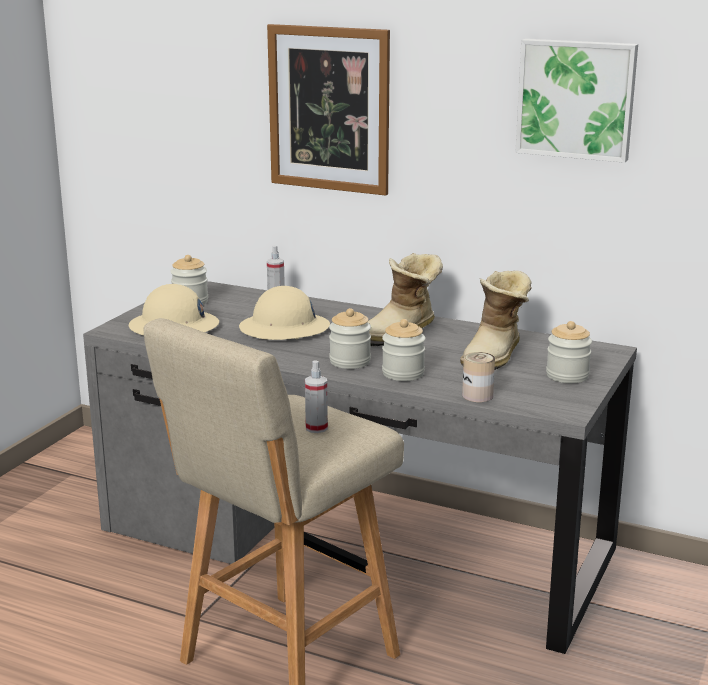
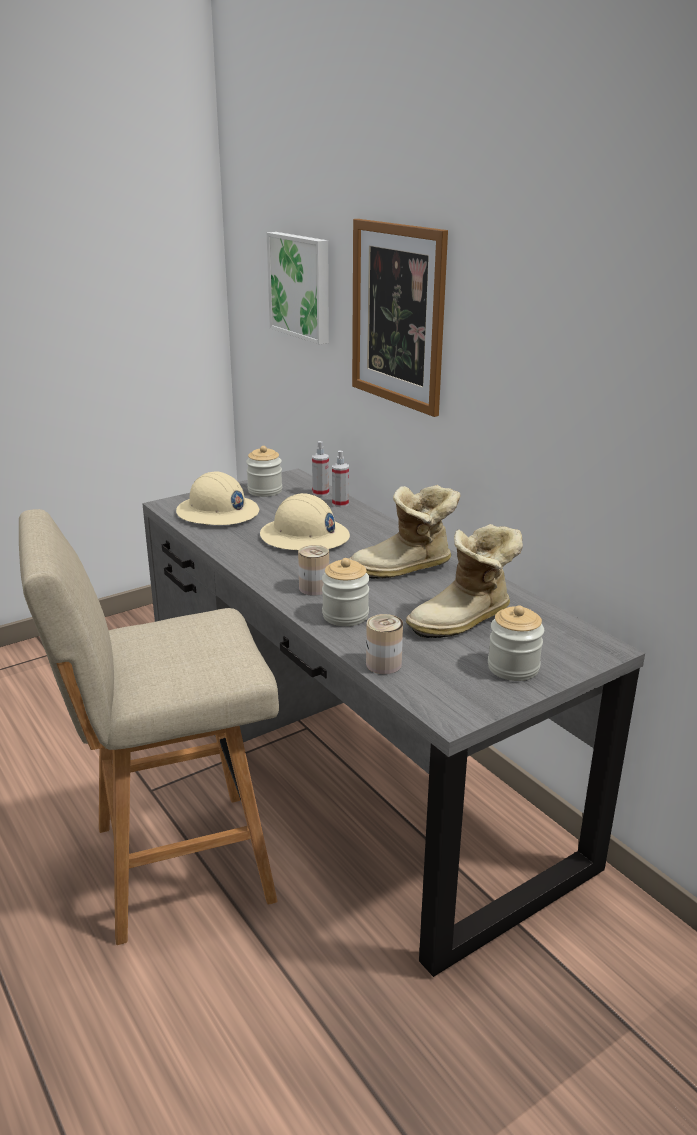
camera: 30 degrees right, 5 degrees up
(316, 428) = (195, 653): spray bottle -> spray bottle (320, 493)
(350, 361) = (314, 588): jar -> can
(576, 99) = (613, 331): picture -> picture (302, 286)

